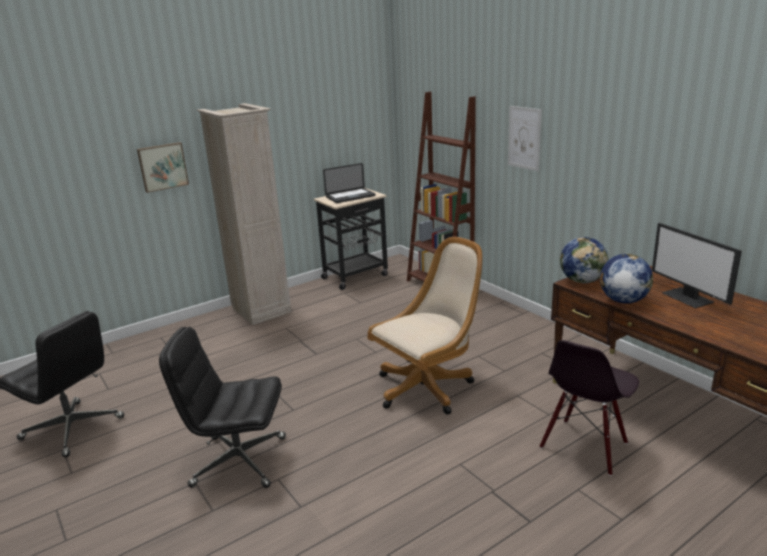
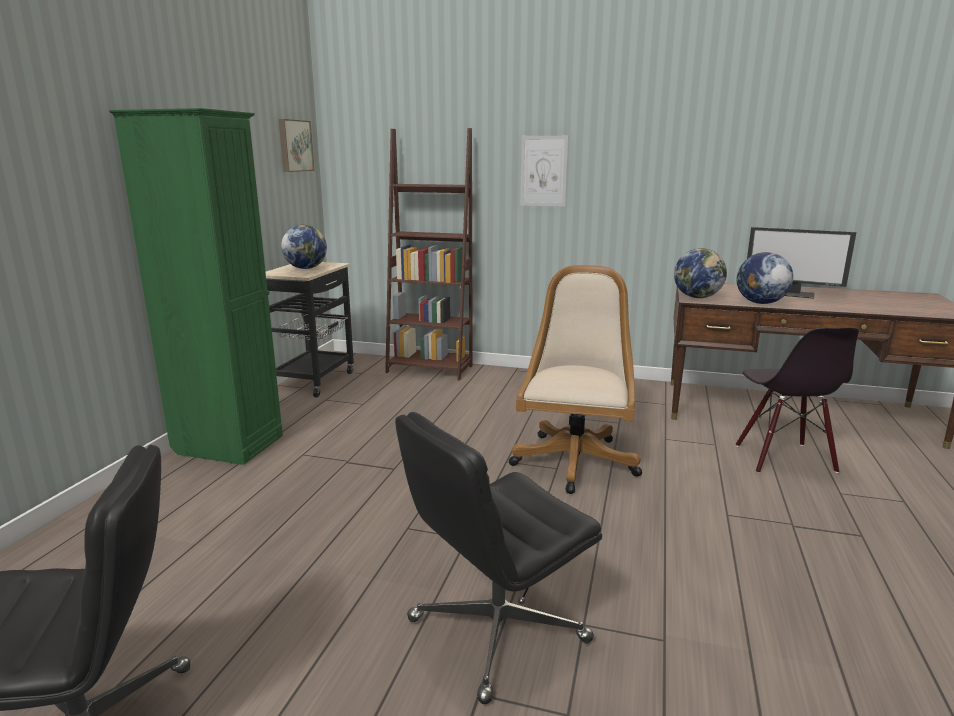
camera: 40 degrees left, 5 degrees down
(162, 166) = (55, 207): picture -> picture (294, 146)
(262, 310) = (230, 444): beige cabinet -> green cabinet
(350, 196) = (306, 268): laptop -> globe

